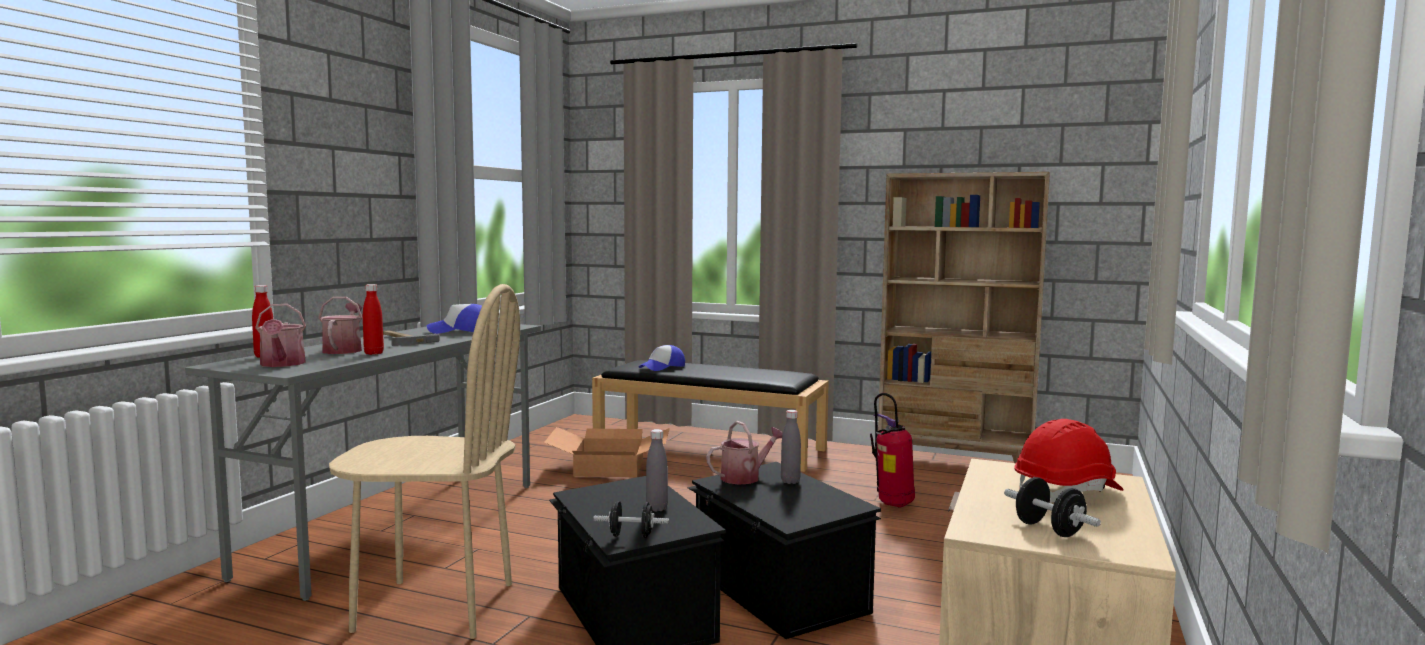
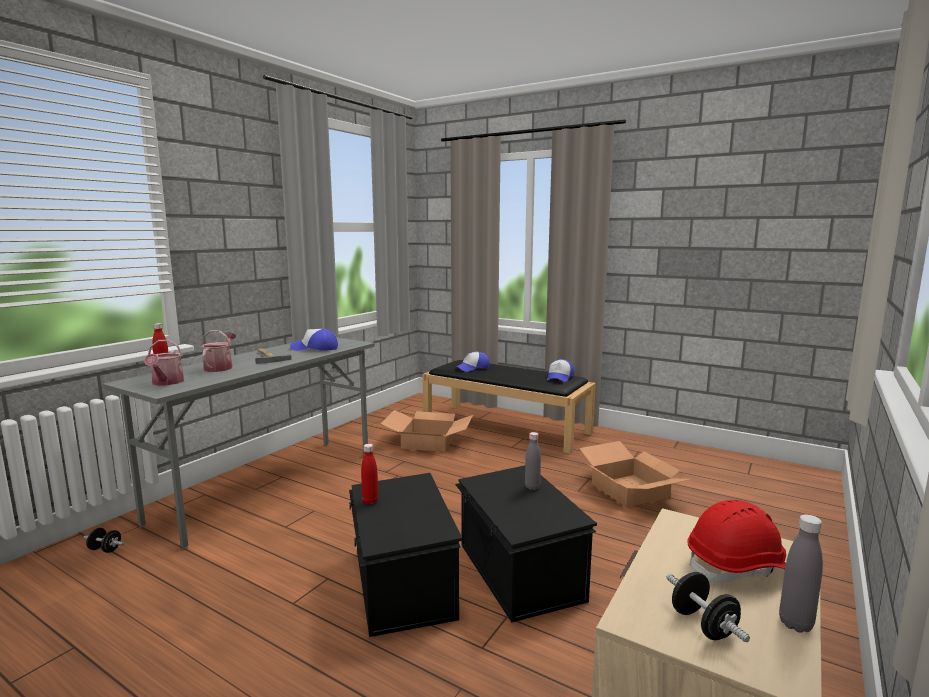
camera: 10 degrees right, 5 degrees up
(374, 353) = (237, 372): red bottle -> red bottle (370, 501)
(435, 607) = (265, 563): beige chair -> none
(631, 536) = (388, 538): black dumbbell -> black dumbbell (105, 549)
(656, 508) = (418, 510): grey bottle -> grey bottle (795, 624)
(745, 477) = (499, 479): watering can -> none
(783, 373) = (560, 377): none -> cap
(892, 504) = (631, 490): fire extinguisher -> cardboard box
(955, 464) = (692, 453): beige bookcase -> none

